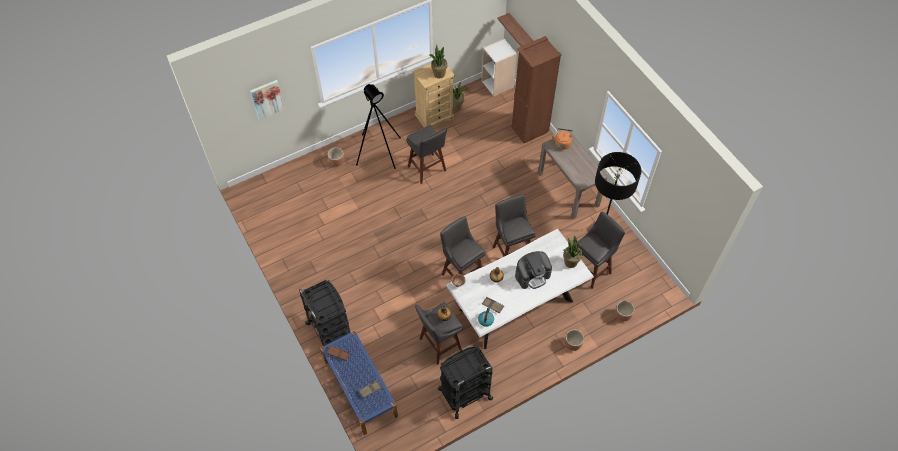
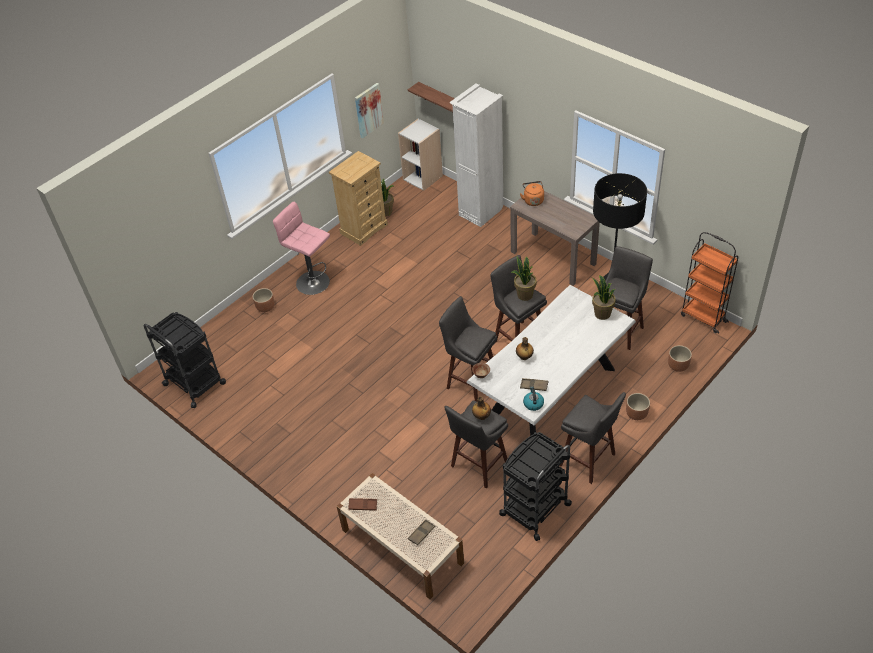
camera: 15 degrees left, 10 degrees down
(267, 99) = (168, 235): picture -> picture (368, 110)
(331, 331) = (336, 493): black cart -> black cart (195, 384)
(360, 388) = (401, 547): blue bench -> beige bench
(378, 151) = (312, 282): black floor lamp -> pink stool
(427, 170) = (380, 284): grey stool -> grey stool (589, 461)
(439, 74) = (361, 166): potted plant -> potted plant (524, 295)
(529, 130) = (481, 212): brown cabinet -> white cabinet
(532, 275) = (565, 340): coffee machine -> none
(661, 281) = (703, 318): none -> orange cart

